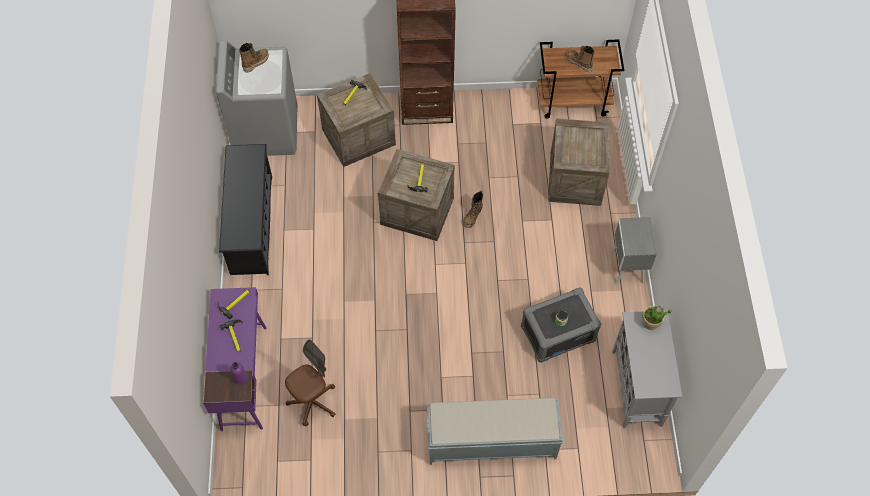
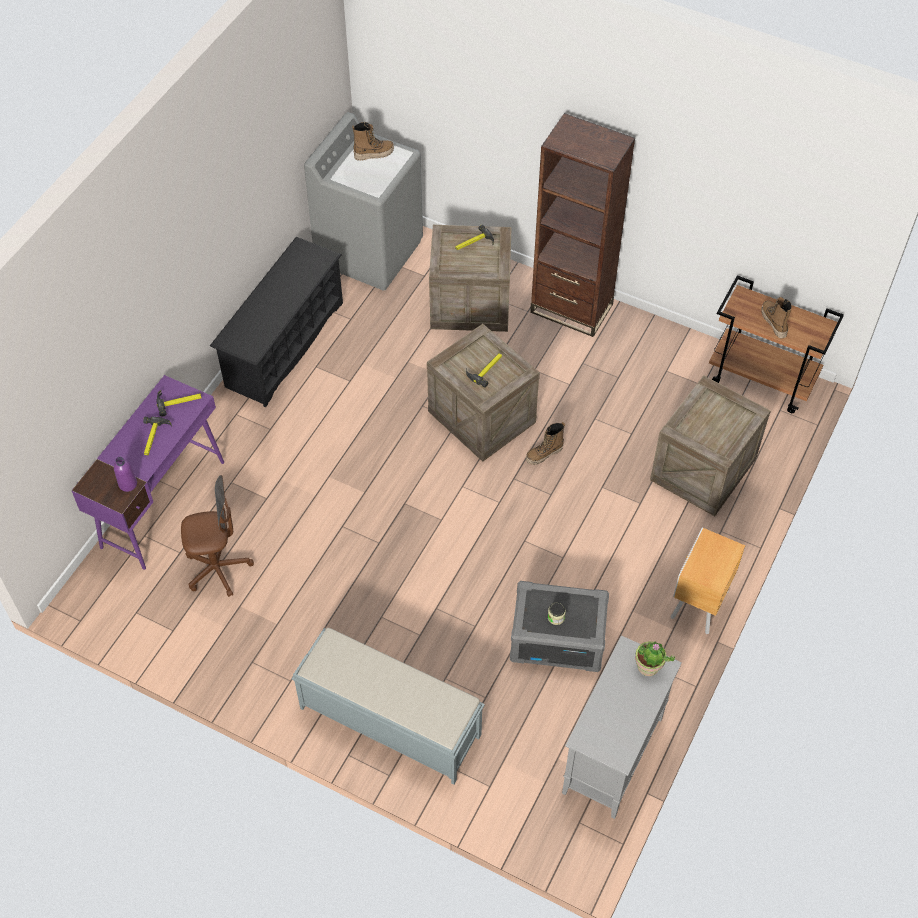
camera: 30 degrees right, 5 degrees down
(626, 268) = (697, 606): grey nightstand -> brown nightstand

